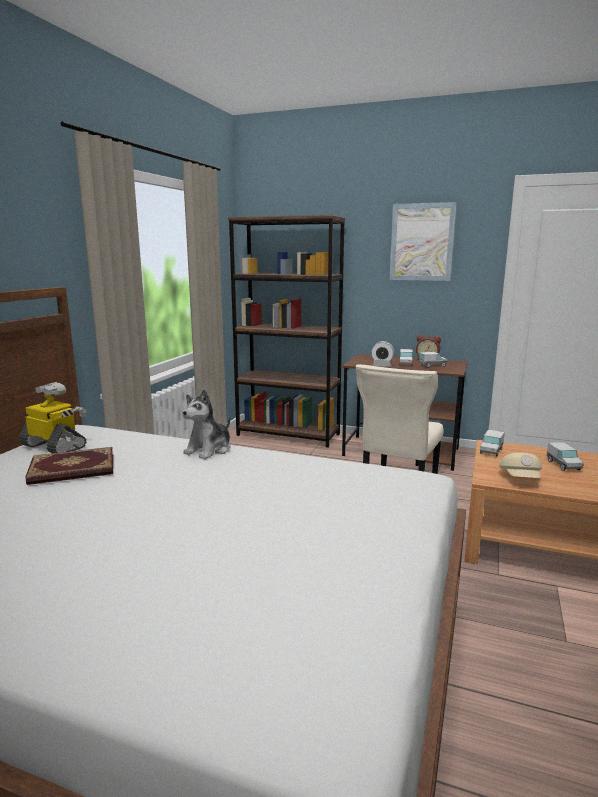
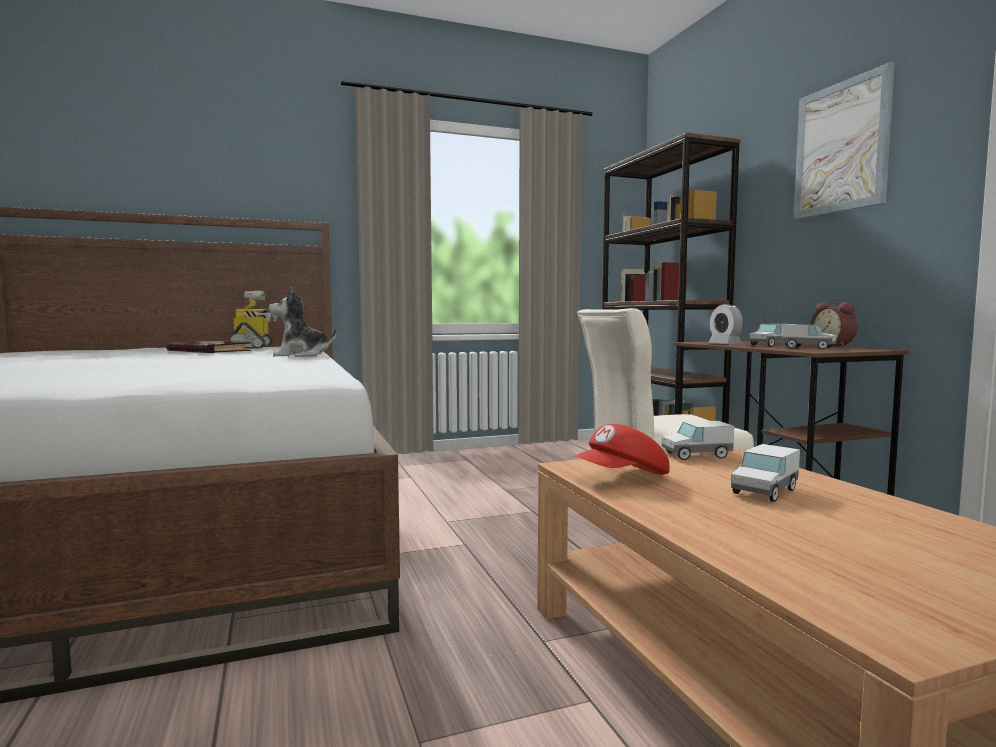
camera: 50 degrees right, 10 degrees down
(520, 478) = (622, 478): beige cap -> red cap

